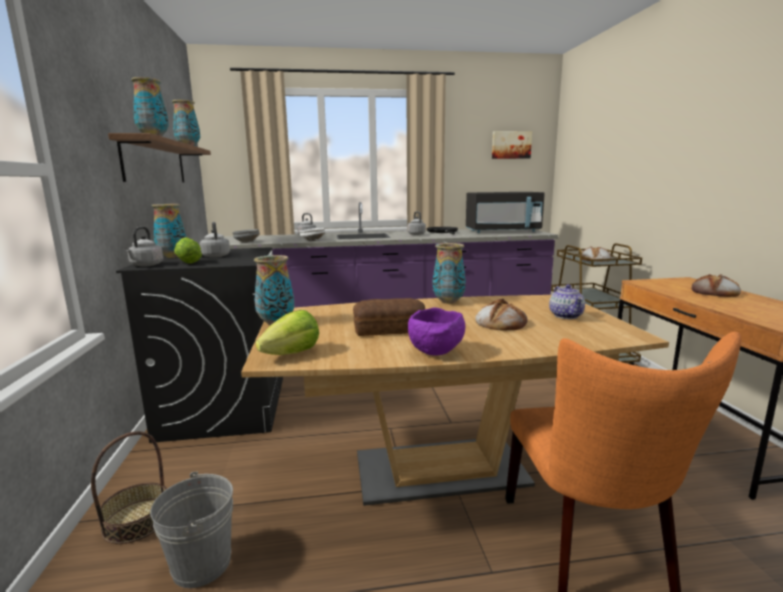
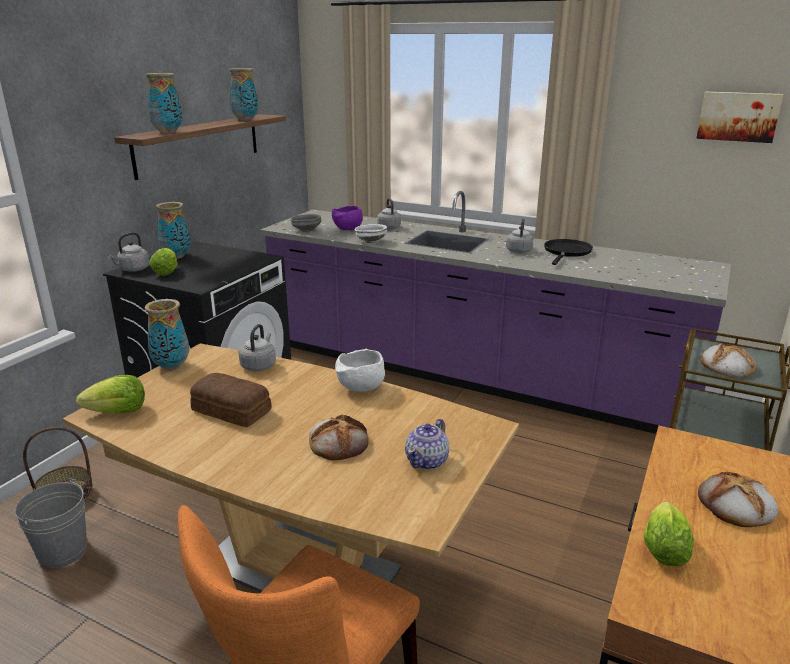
camera: 35 degrees right, 10 degrees up
(216, 256) = (206, 264): grey kettle -> grey kettle (259, 365)
(436, 353) = (205, 459): purple bowl -> purple bowl (347, 230)
(448, 302) = (360, 388): vase -> white bowl
(502, 231) = (658, 269): black microwave -> none
(735, 309) = (663, 547): none -> lettuce

